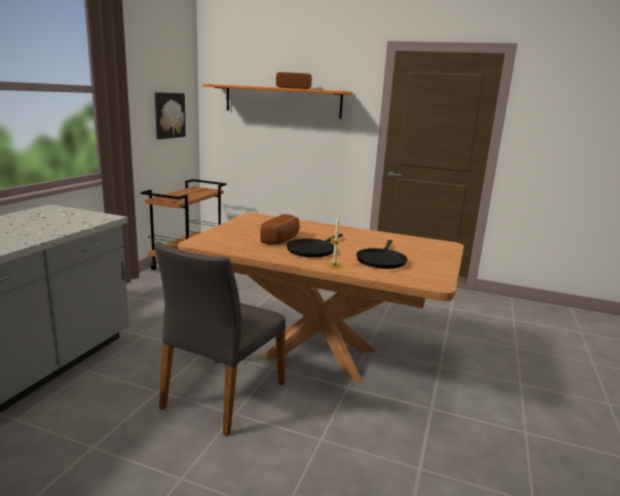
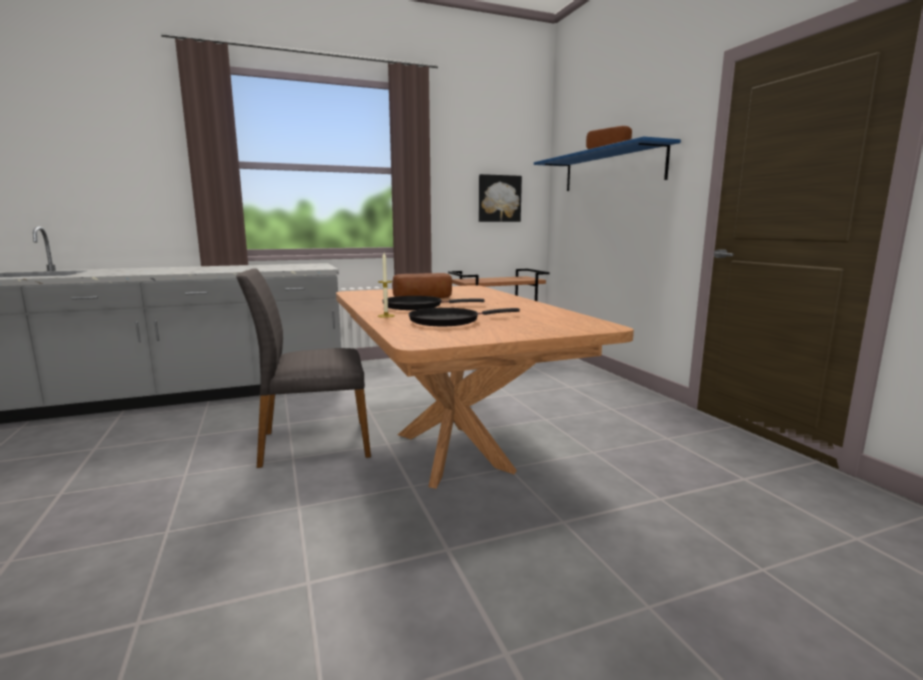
camera: 50 degrees right, 5 degrees down
(282, 101) = (611, 169): orange shelf -> blue shelf

